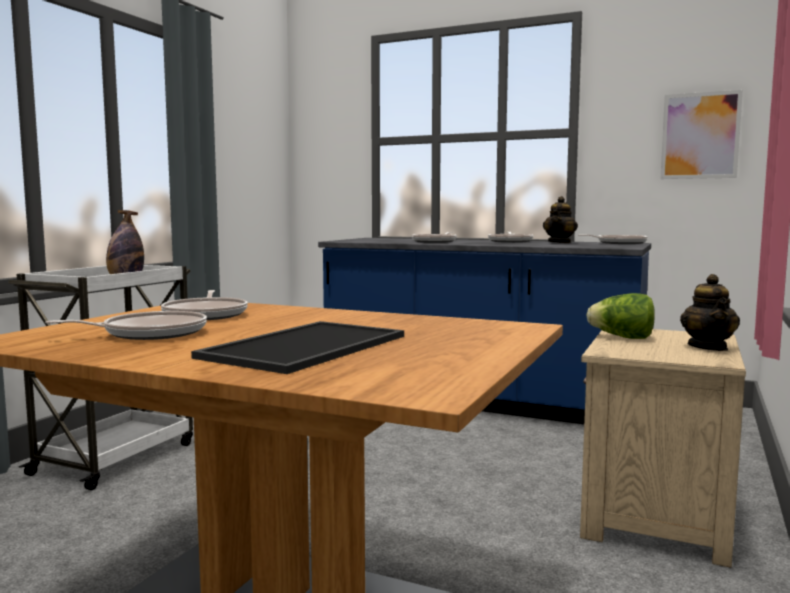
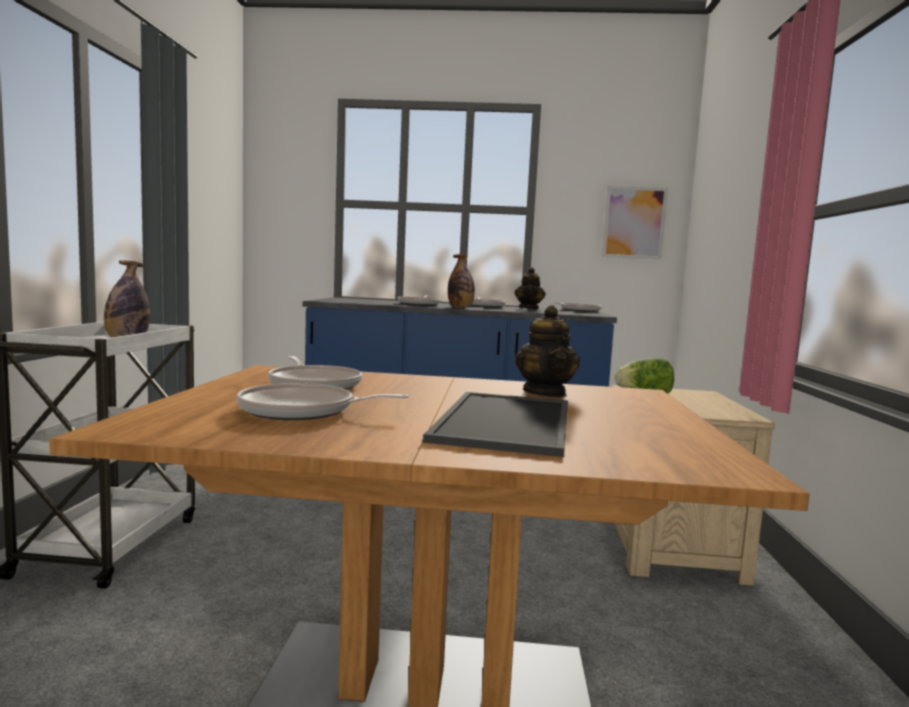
camera: 20 degrees left, 0 degrees up
(149, 333) = (303, 411): frying pan -> frying pan turned 135 degrees counterclockwise
(471, 243) = (460, 308): none -> bottle
(708, 347) = (718, 403): teapot -> teapot (545, 393)

